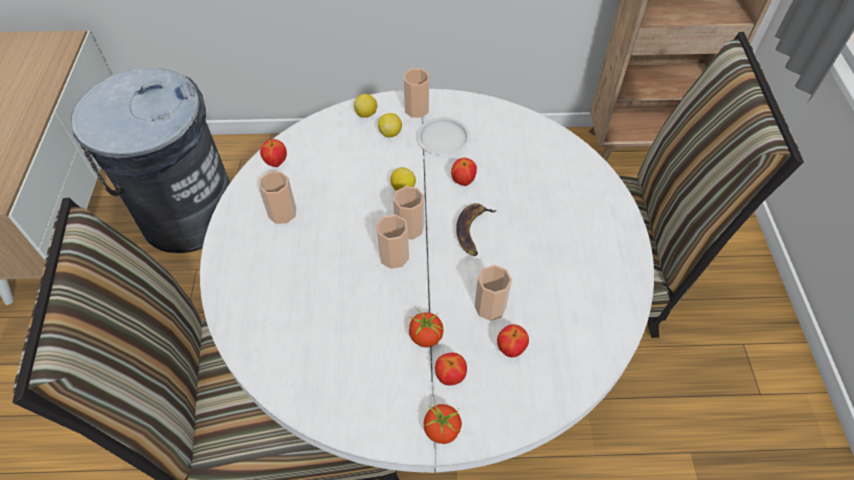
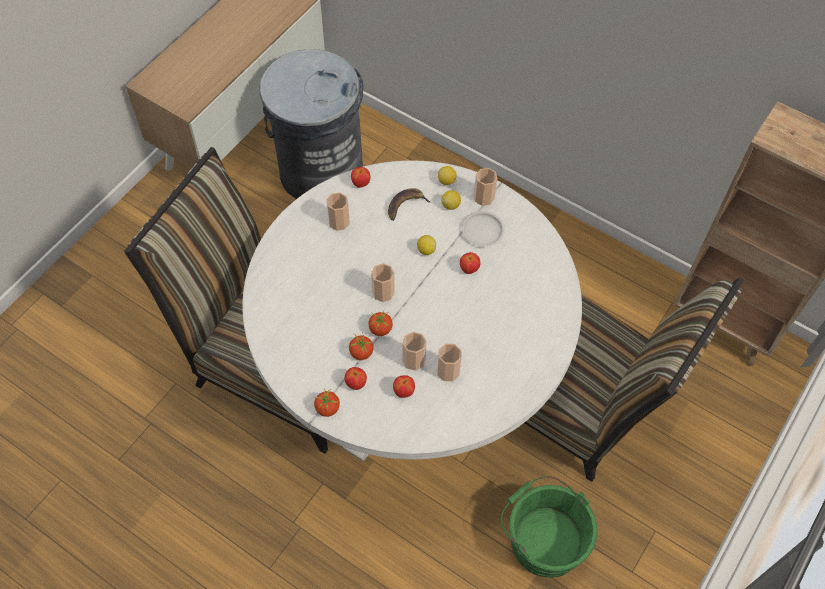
camera: 35 degrees right, 5 degrees up
(409, 228) = (407, 280): cup -> cup (448, 371)
(425, 297) = (380, 329): none -> tomato
(472, 230) = (446, 306): banana -> banana (405, 205)
(667, 418) = (543, 537): none -> green bucket

